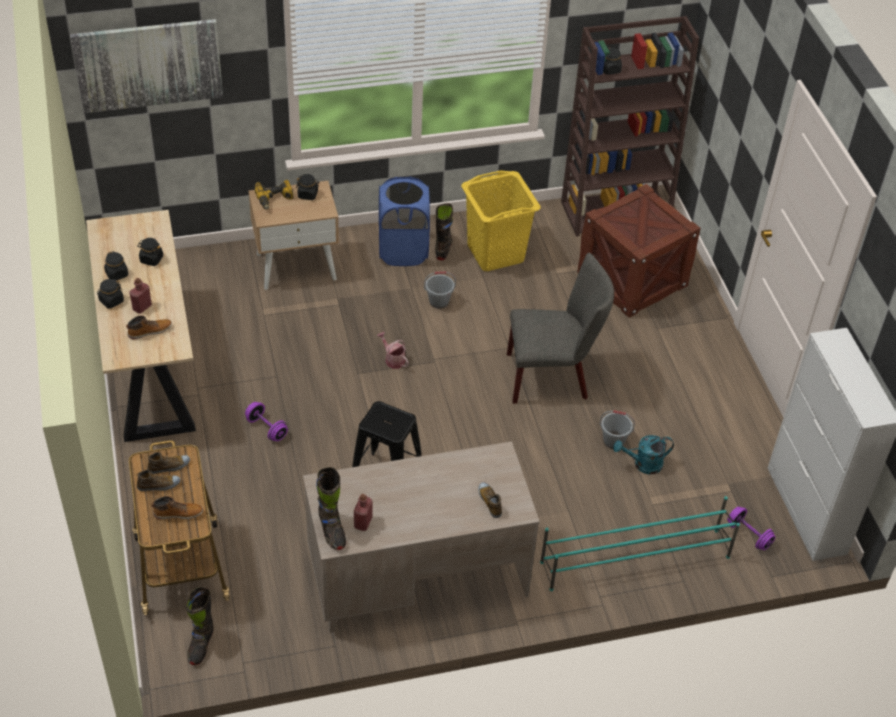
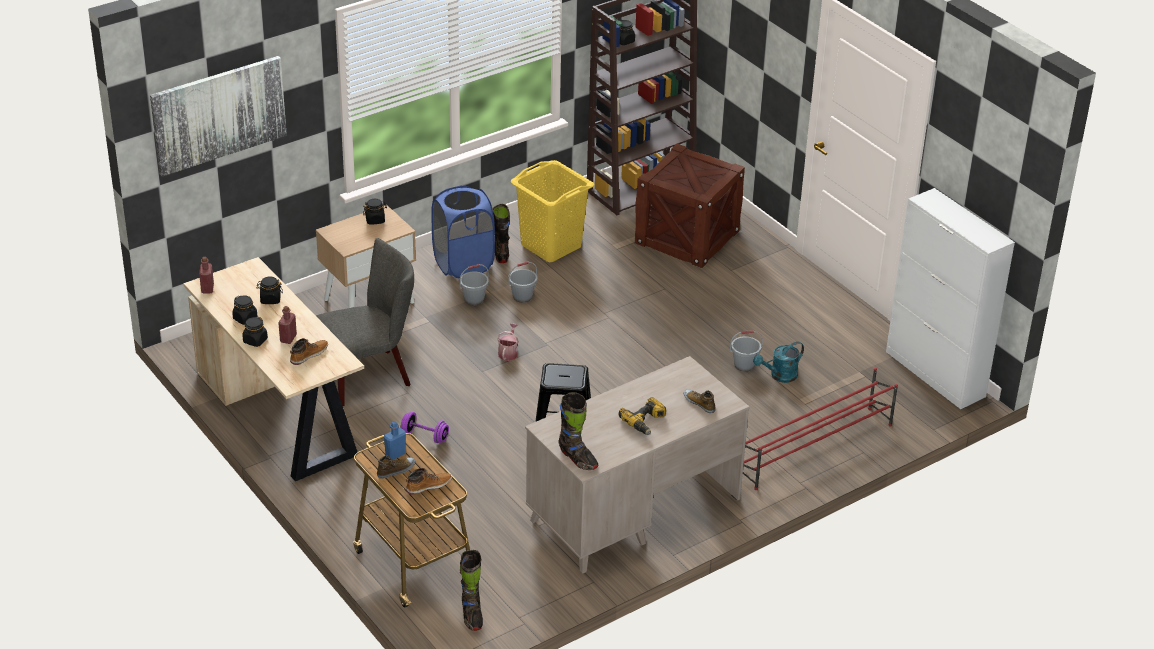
camera: 20 degrees left, 10 degrees down
(169, 466) = (395, 454): shoe -> blue bottle
(275, 199) = (346, 231): power drill -> power drill (645, 422)
(363, 522) = (600, 446): red bottle -> red bottle (207, 289)
(392, 292) = (474, 299): none -> grey bucket
(393, 359) = (508, 352): watering can -> watering can turned 75 degrees clockwise
(553, 376) = (661, 330): grey chair -> grey chair (370, 375)
(634, 559) = (813, 448): turquoise shoe rack -> red shoe rack
(748, 535) = (898, 405): purple dumbbell -> none

